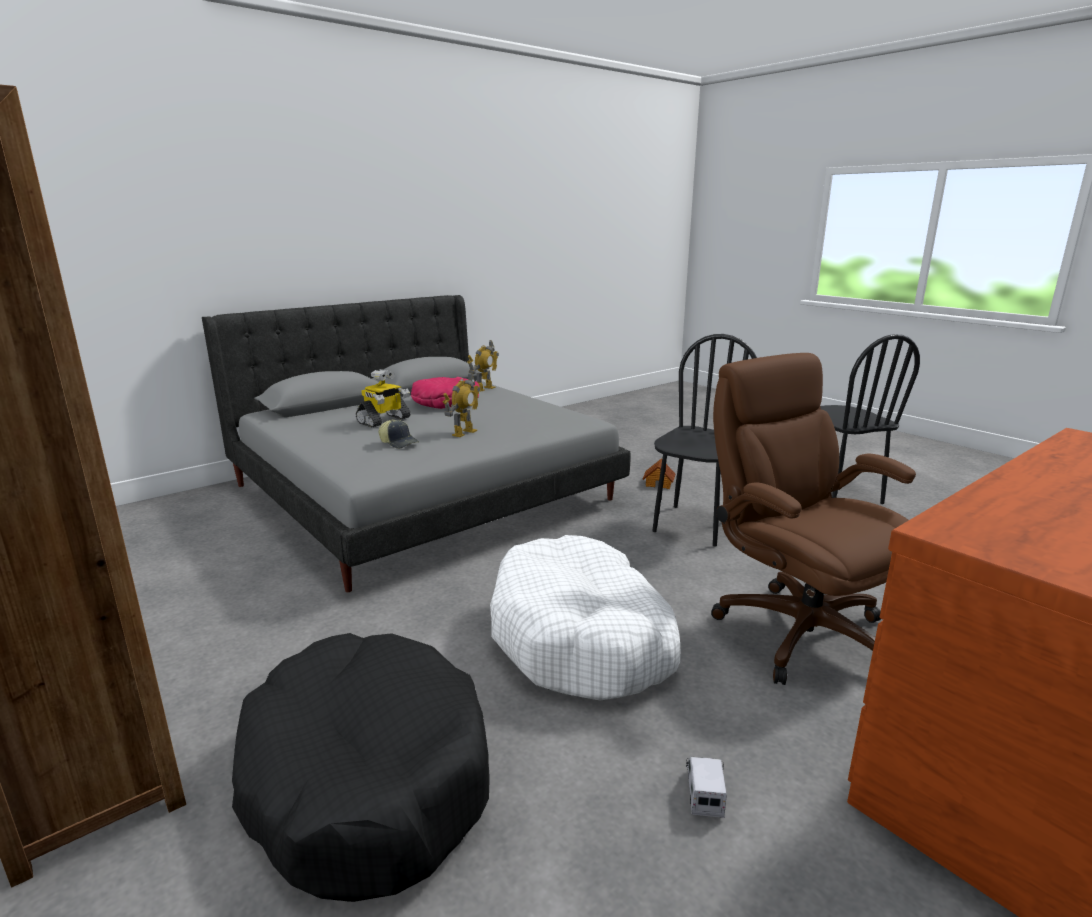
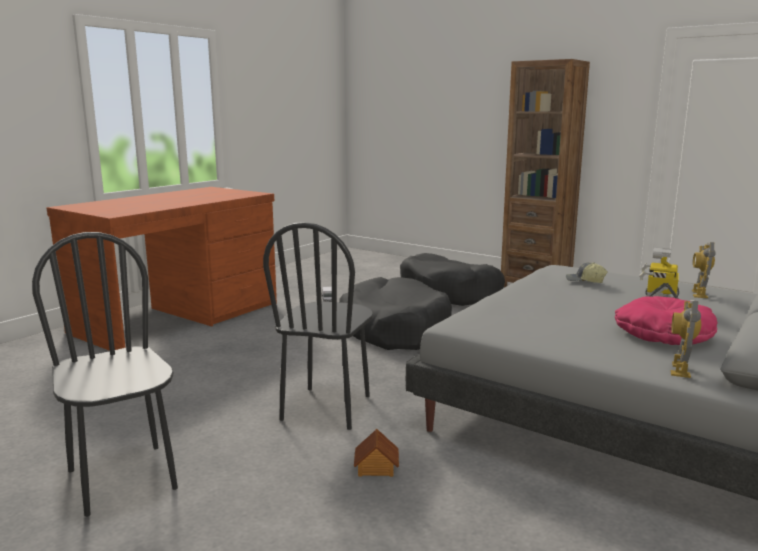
camera: 165 degrees right, 5 degrees down
(464, 433) = (557, 298): toy robot -> toy robot (699, 294)
(582, 638) = (394, 329): white dog bed -> black dog bed
(795, 628) = (267, 345): brown office chair -> none

